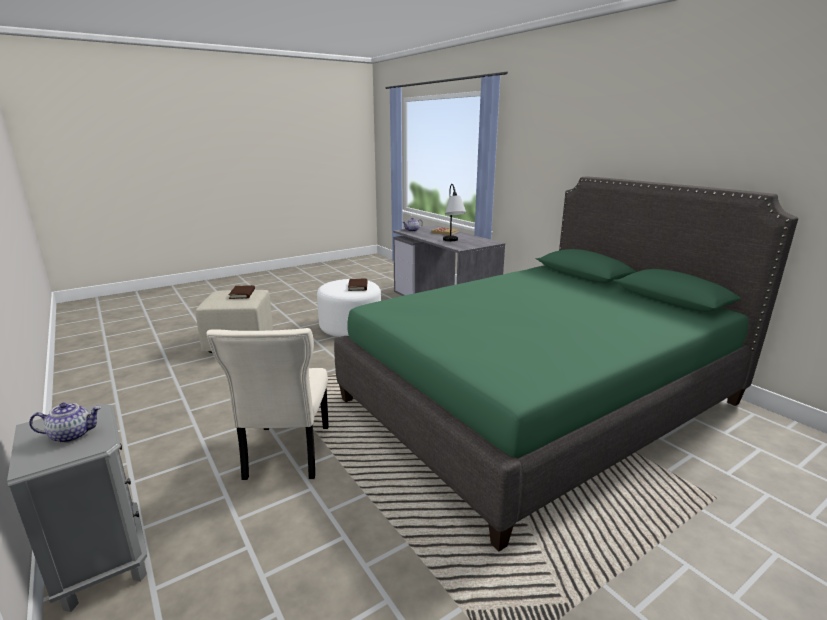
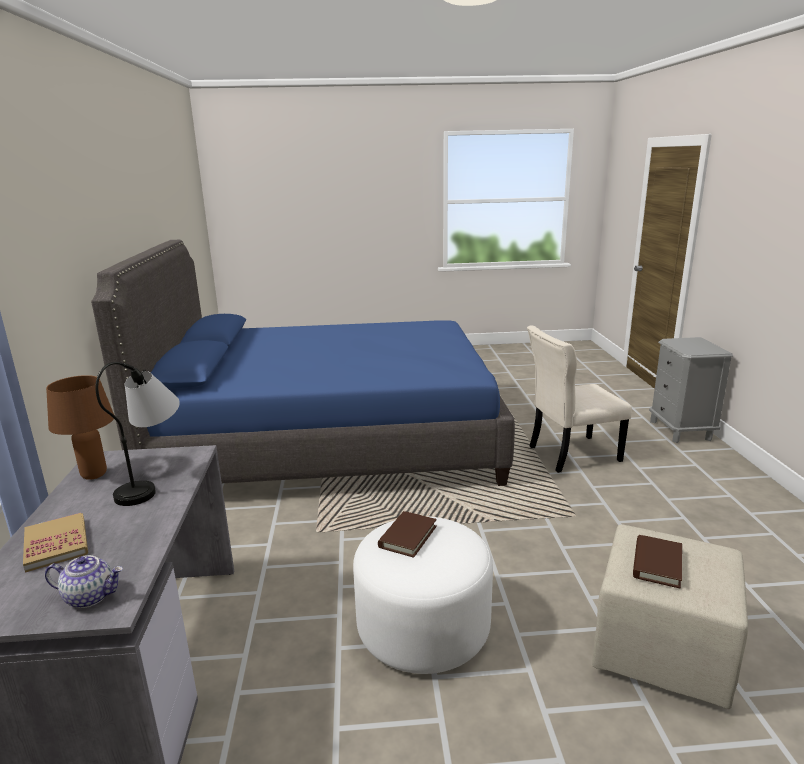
camera: 150 degrees left, 0 degrees up
(72, 435) = (689, 345): teapot -> none
(286, 454) = (570, 454): beige chair -> beige chair turned 135 degrees counterclockwise
(480, 240) = (93, 475): none -> brown table lamp
(539, 401) = (330, 441): green bed -> blue bed

